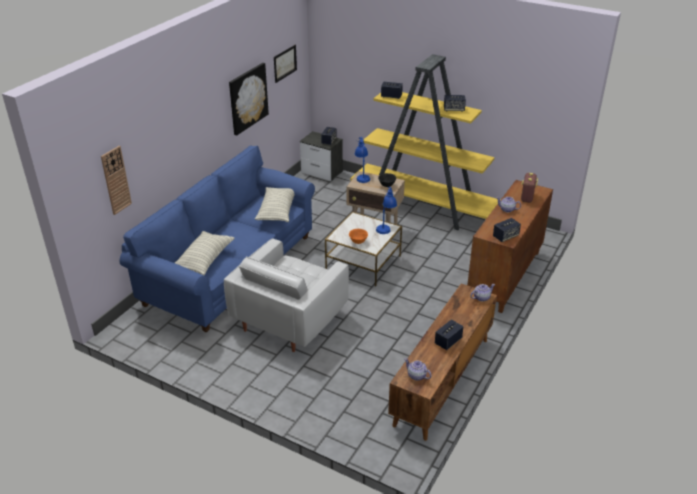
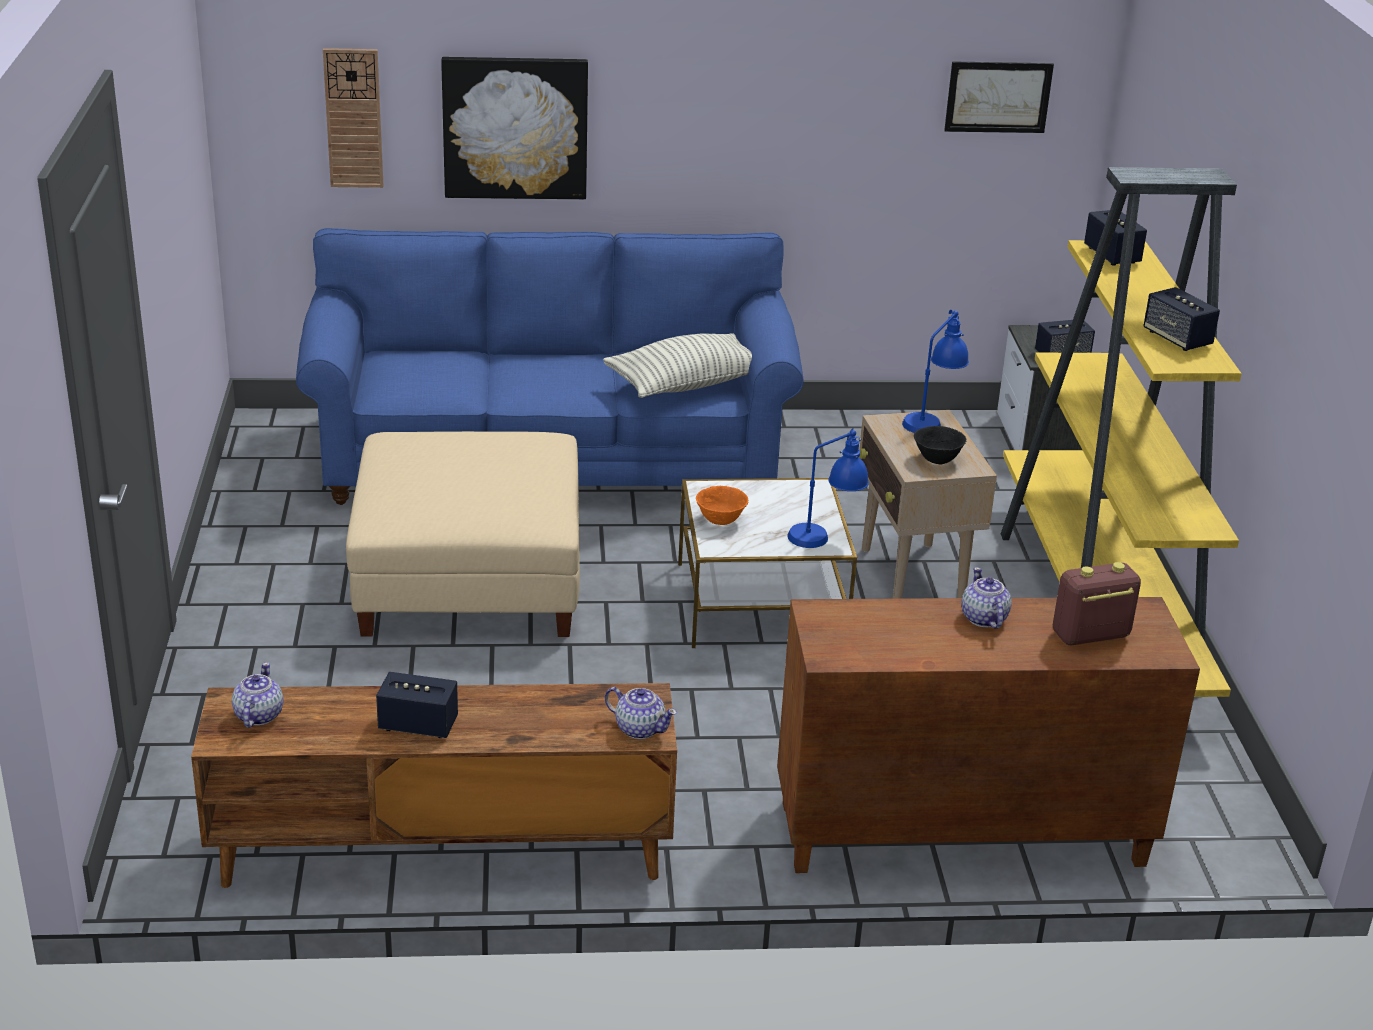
camera: 55 degrees right, 5 degrees down
(204, 260) = (432, 370): pillow -> none
(248, 98) = (825, 125): picture -> picture (515, 127)
(290, 318) = (468, 579): white armchair -> beige ottoman
(505, 236) = (847, 646): speaker -> none

